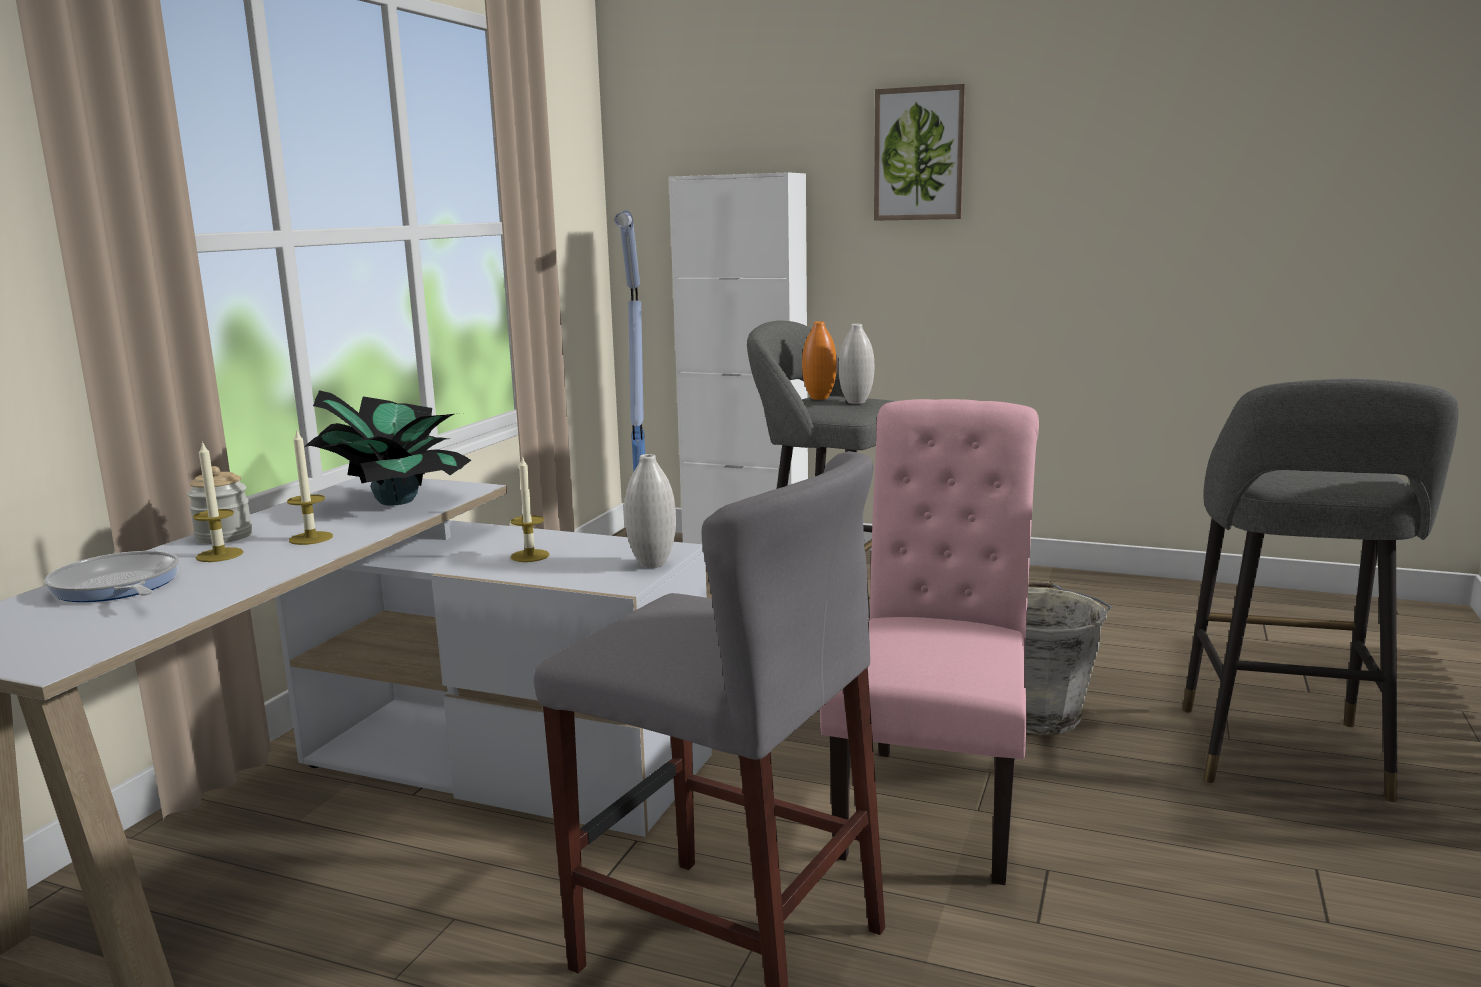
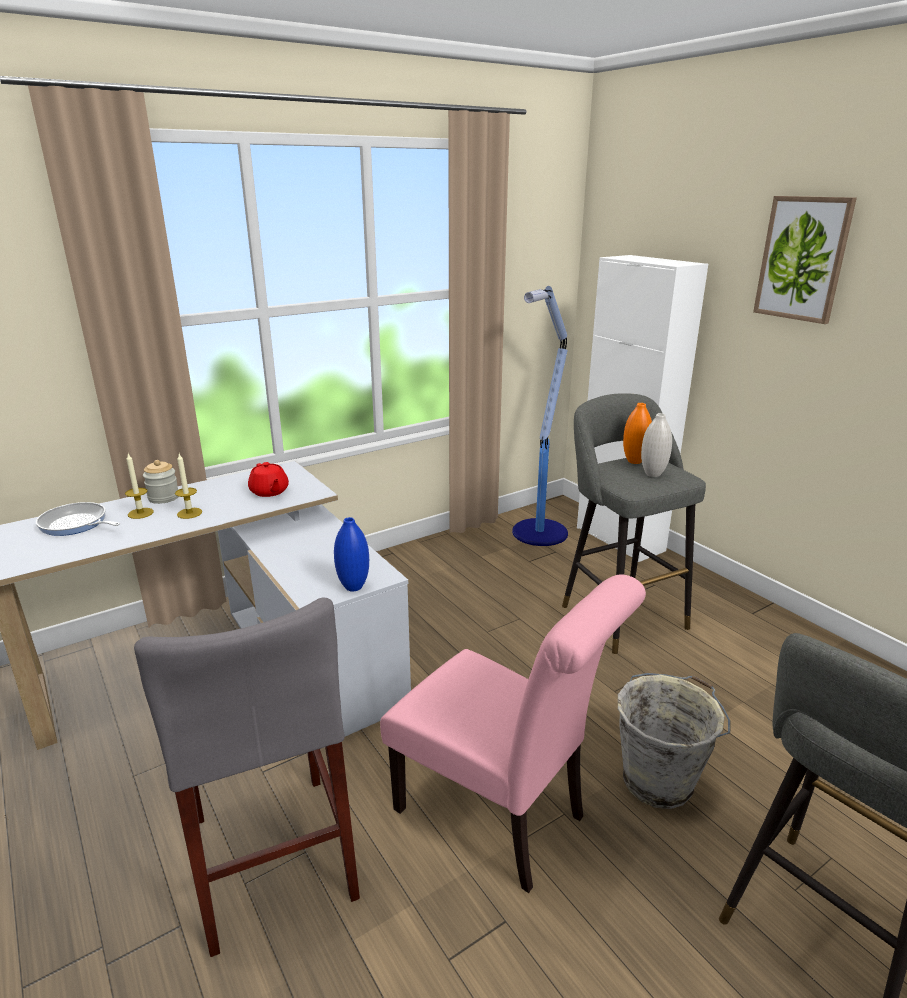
camera: 35 degrees right, 10 degrees up
(117, 587) = (76, 524): frying pan -> frying pan turned 60 degrees counterclockwise
(397, 500) = (269, 492): potted plant -> red teapot
(530, 556) = (309, 552): candle -> none
(652, 564) = (353, 587): white vase -> blue vase
(934, 801) = (500, 817): pink chair -> pink chair turned 75 degrees clockwise

